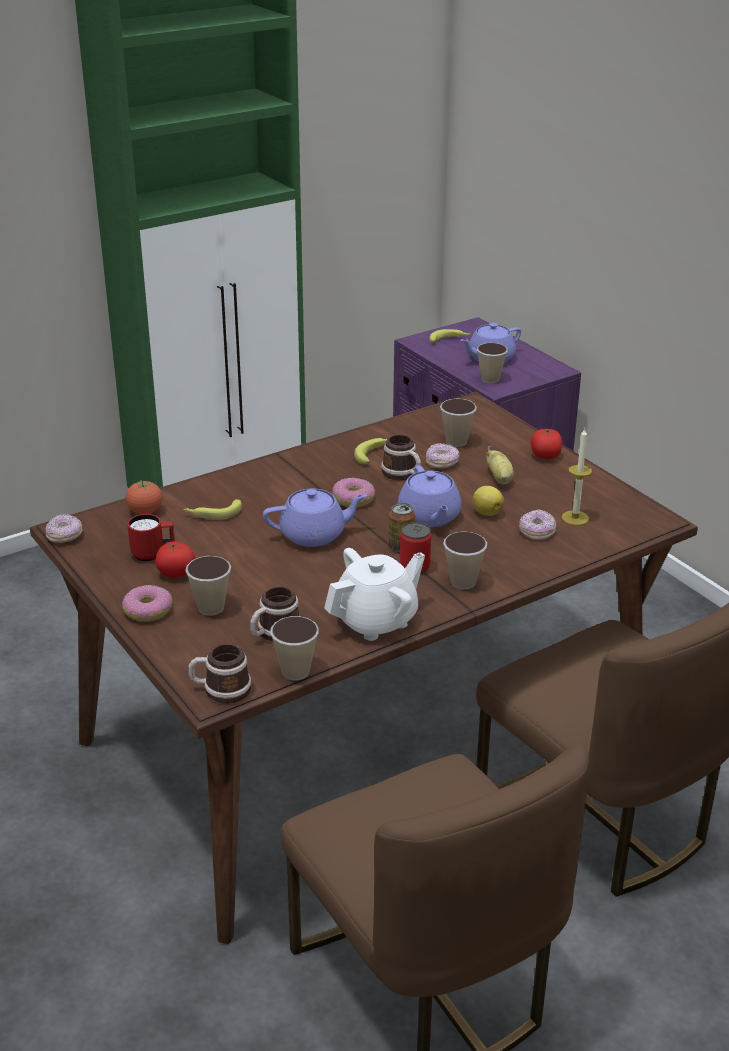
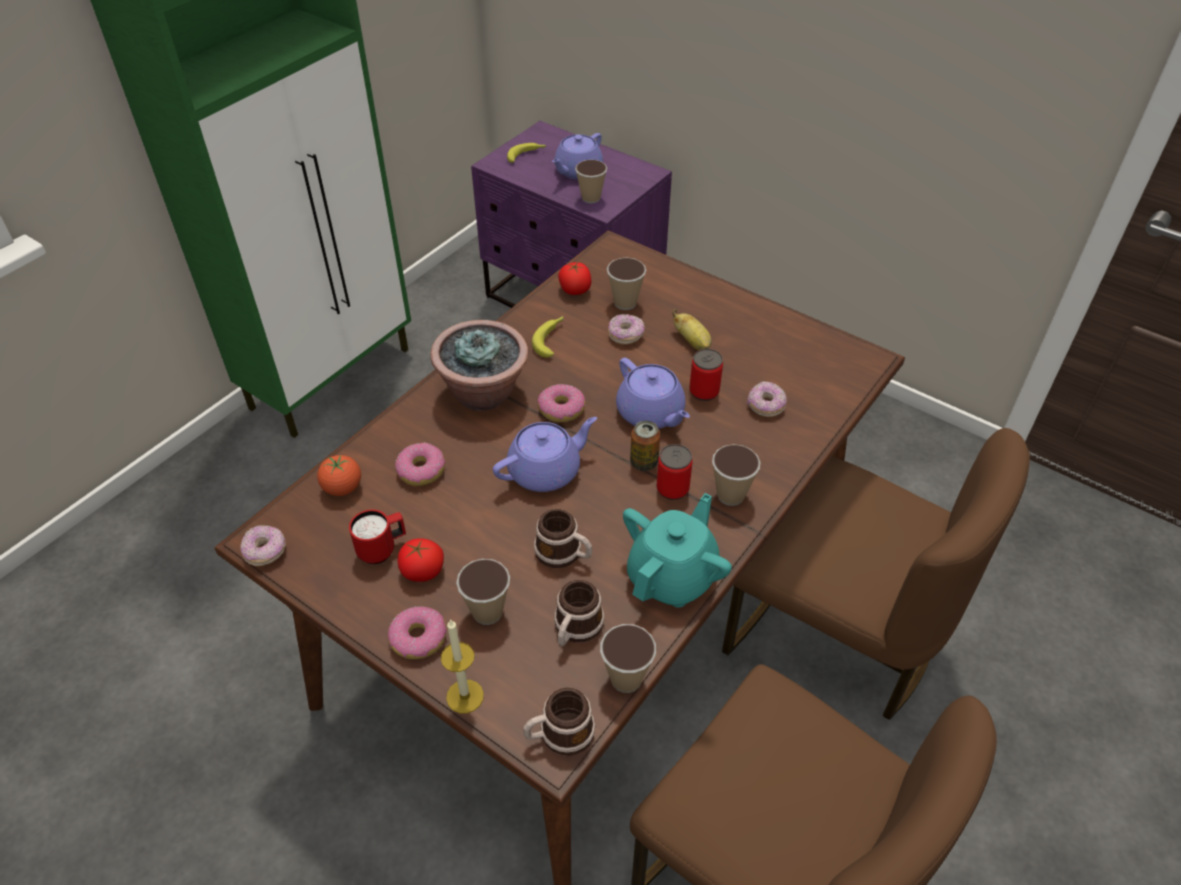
camera: 20 degrees left, 15 degrees up
(213, 514) = (421, 470): banana -> donut
(295, 477) = (484, 393): none -> potted plant
(376, 621) = (672, 577): white teapot -> turquoise teapot
(403, 474) = (594, 361): mug -> mug (564, 553)
(486, 512) = (704, 391): lemon -> can
(545, 456) = (720, 301): tomato -> tomato (575, 290)
(575, 518) = (791, 377): candle -> candle (465, 696)

